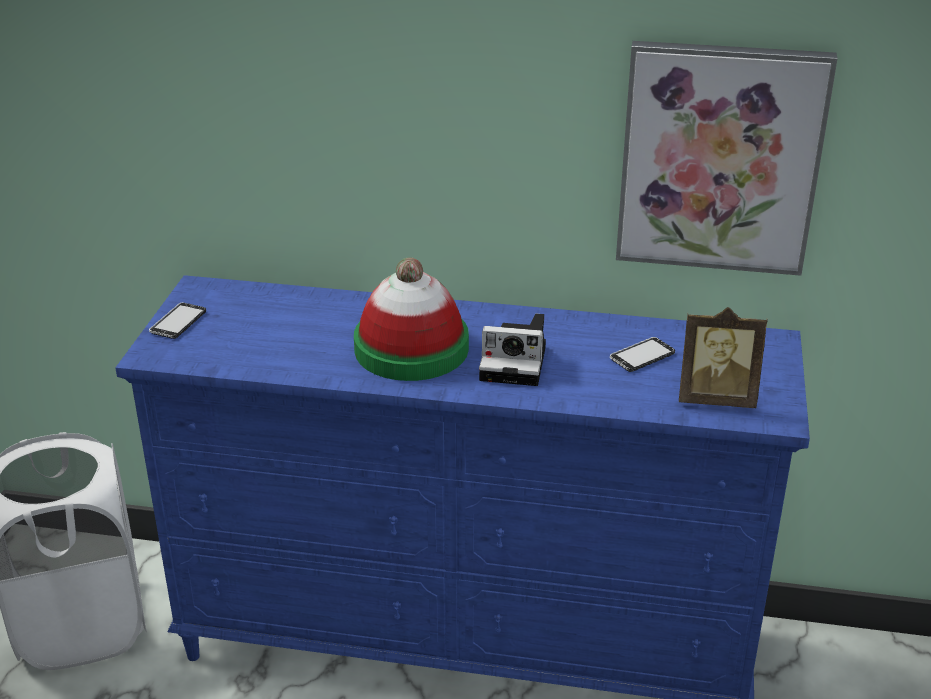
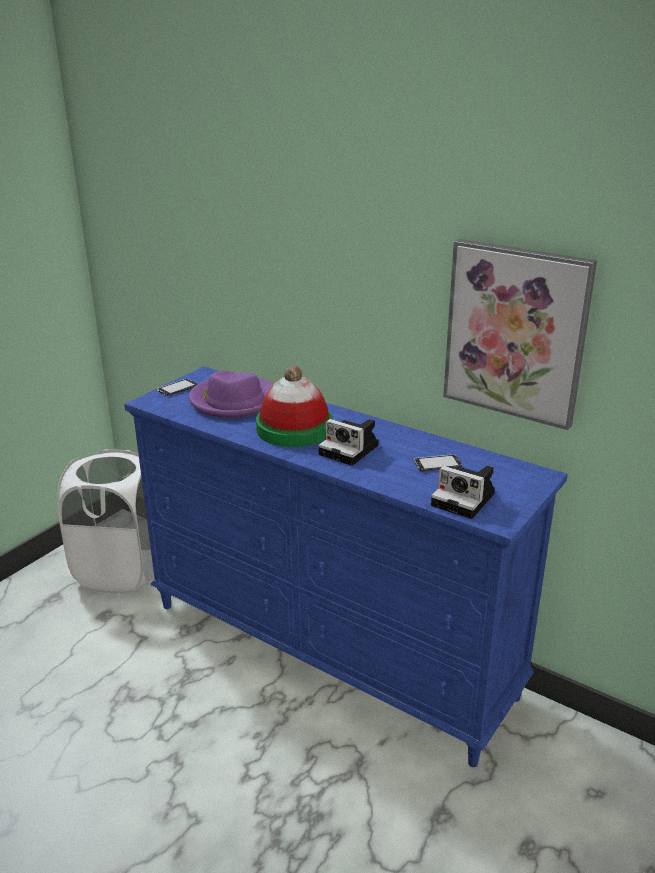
camera: 25 degrees right, 5 degrees down
(283, 323) = (233, 400): none -> purple hat
(716, 398) = (465, 500): picture frame -> camera

